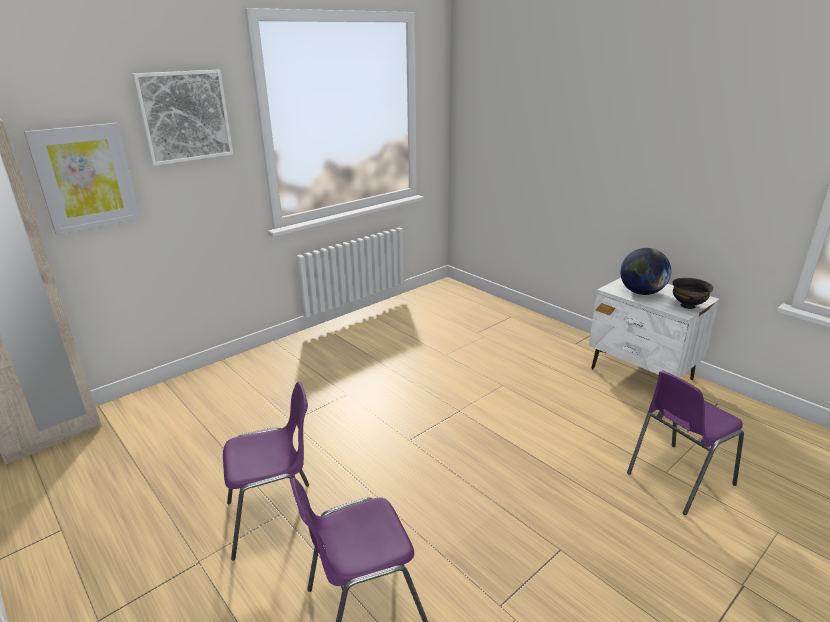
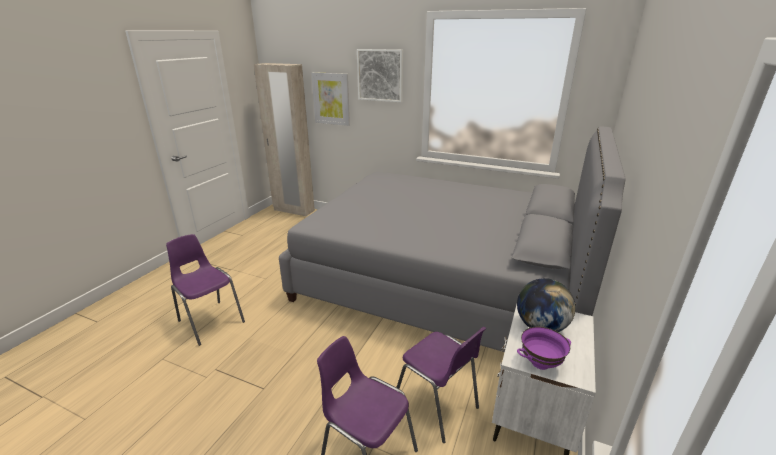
camera: 65 degrees right, 0 degrees up
(276, 518) = (262, 278): purple chair -> purple chair (437, 406)
(426, 357) = (441, 282): none -> grey bed
(688, 306) = (540, 363): black bowl -> purple bowl

